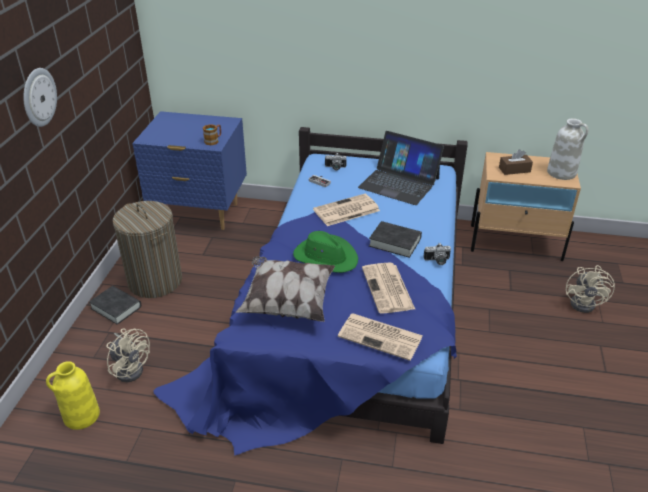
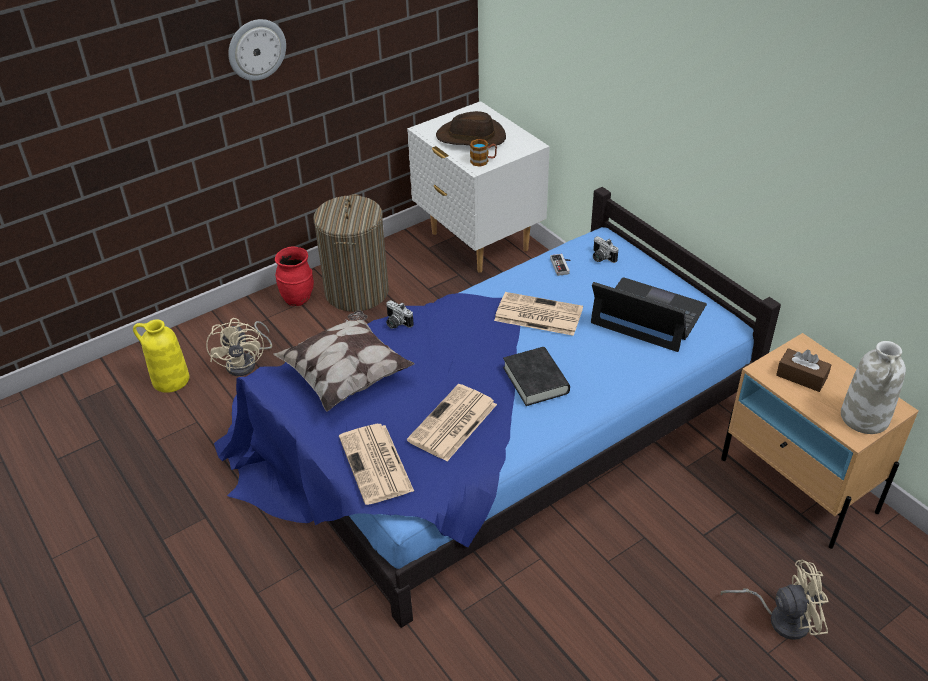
camera: 45 degrees right, 5 degrees up
(116, 307) = (298, 299): black book -> red vase
(186, 131) = (471, 137): none -> brown hat
(200, 214) = (478, 242): blue nightstand -> white nightstand
(325, 257) = (442, 352): green hat -> none
(399, 183) = (648, 315): laptop -> laptop turned 135 degrees clockwise
(437, 261) = (551, 429): camera -> camera (396, 323)
(586, 303) = (781, 618): beige fan -> beige fan turned 150 degrees counterclockwise

